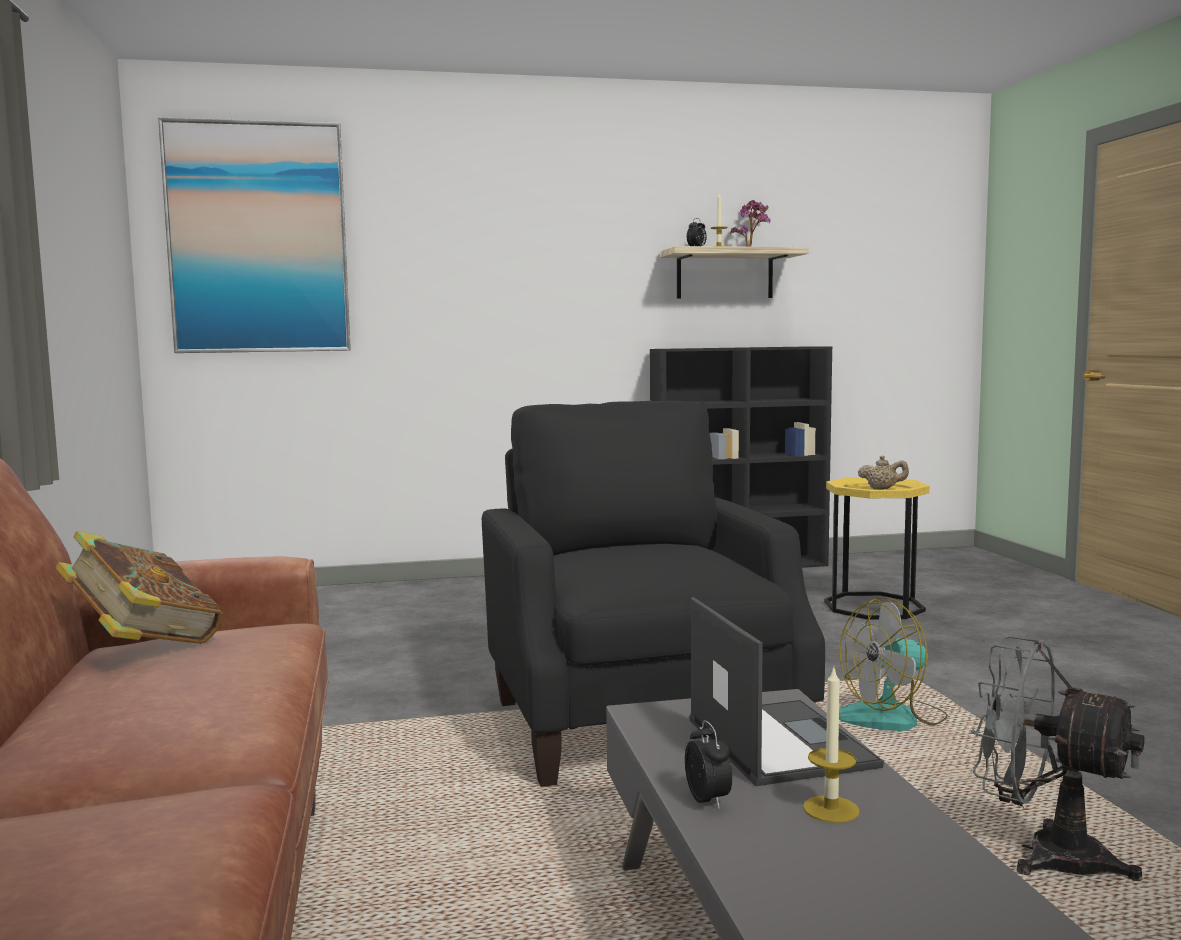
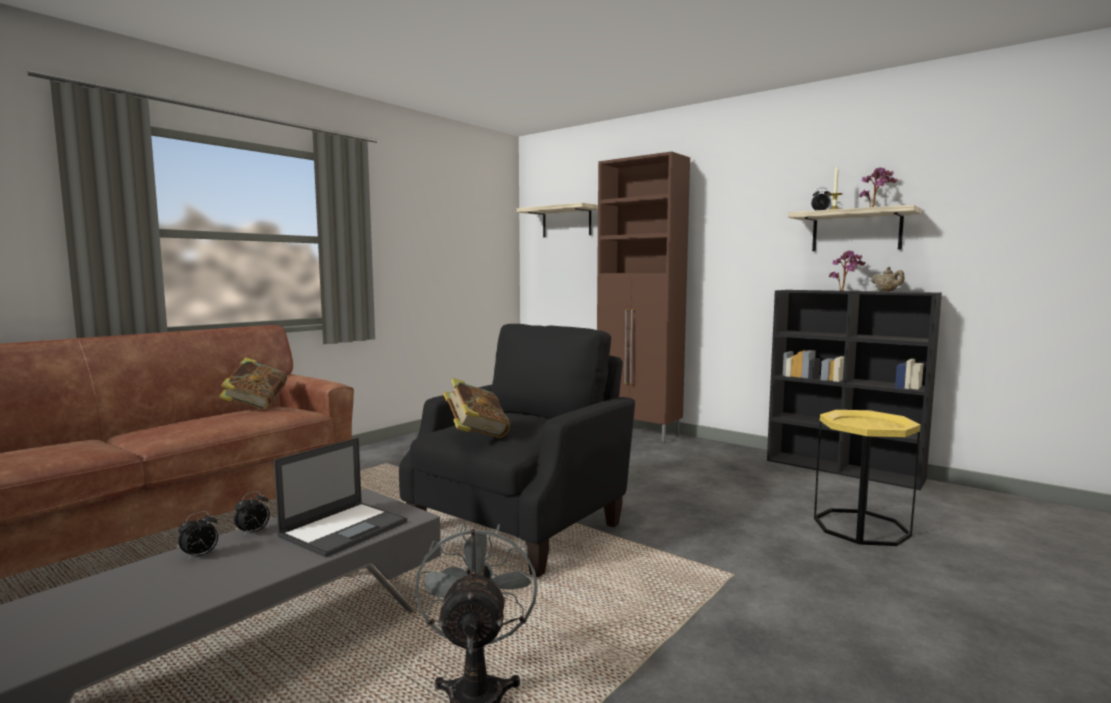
camera: 50 degrees right, 0 degrees up
(258, 238) = (566, 222): picture -> shelf
(455, 585) = (639, 433): none -> brown cabinet
(676, 576) = (476, 435): none -> book
(735, 347) = (845, 291): none -> potted plant
(772, 851) = (200, 556): none -> alarm clock
(831, 809) = (258, 557): candle -> none
(882, 489) = (874, 425): beige teapot -> beige teapot (887, 291)
(893, 718) = (639, 588): fan -> none

